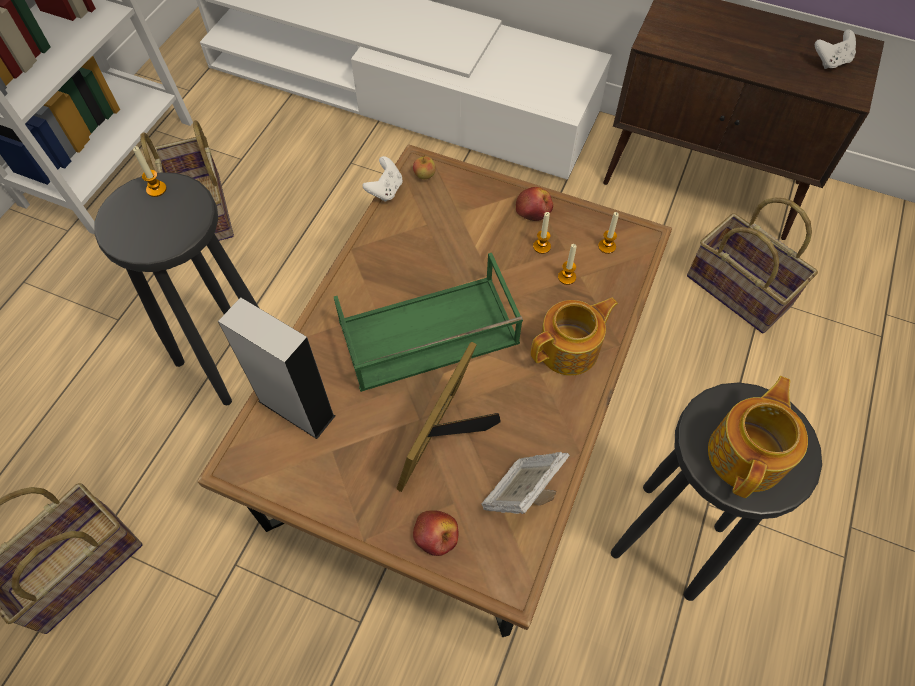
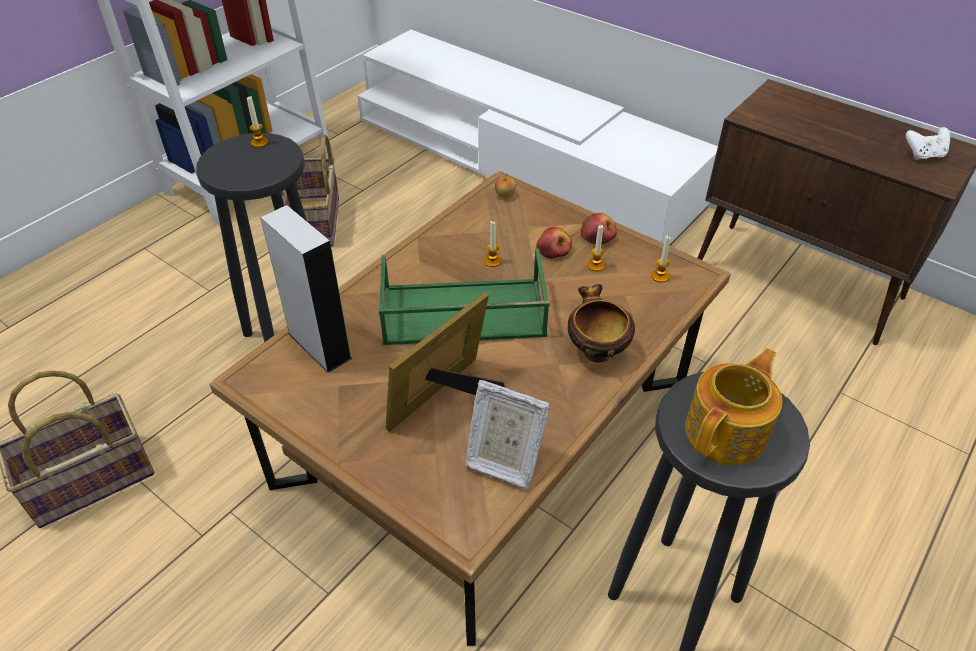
camera: 15 degrees right, 15 degrees down
(385, 190) = (465, 199): white game controller -> none
(436, 535) = (408, 474): apple -> apple (553, 250)
(520, 496) = (503, 460): picture frame -> picture frame turned 120 degrees counterclockwise
(567, 277) = (612, 293): candle -> candle (492, 261)
(570, 349) = (595, 350): teapot -> bowl
(740, 289) = (816, 380): basket -> none

